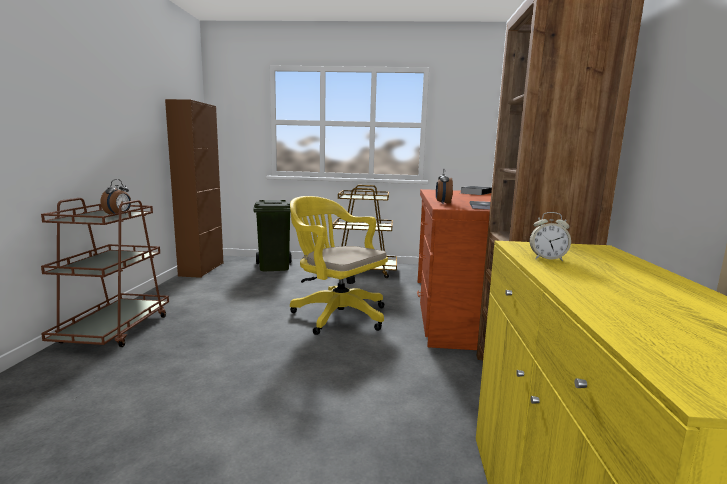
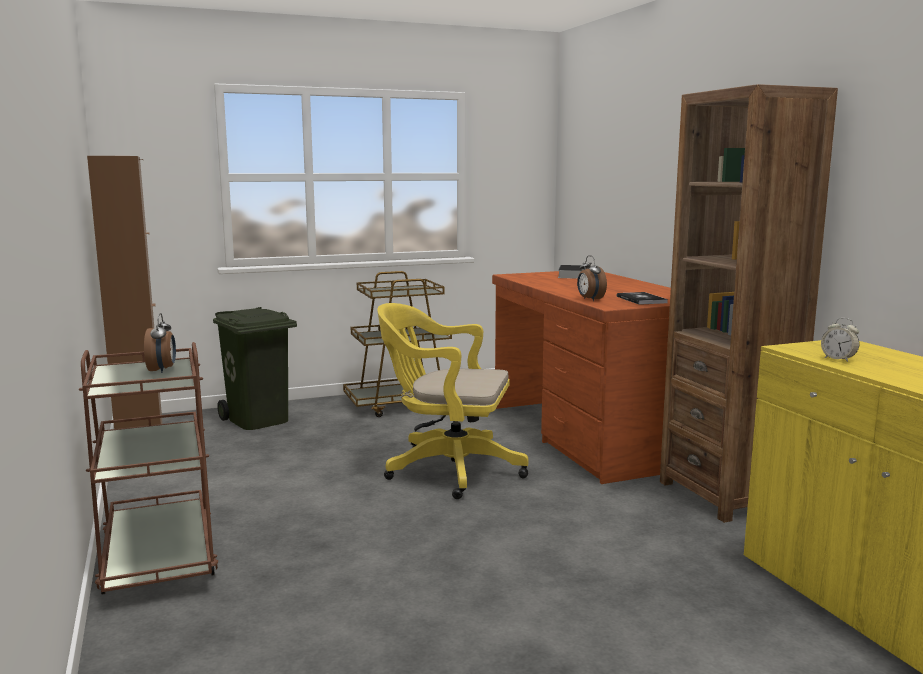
camera: 25 degrees left, 0 degrees up
(547, 259) = (838, 359): alarm clock -> alarm clock turned 60 degrees clockwise

